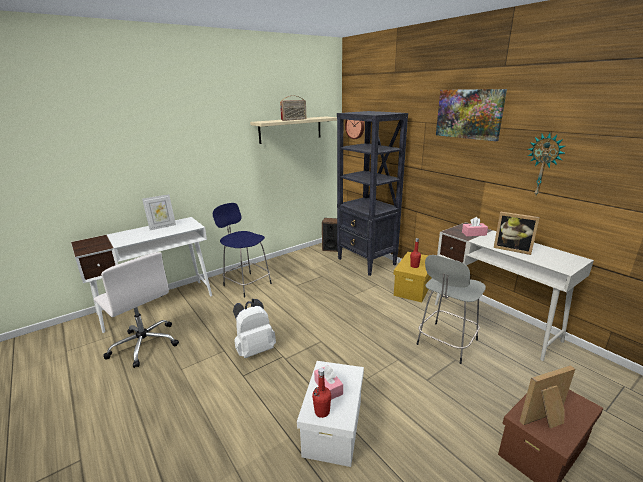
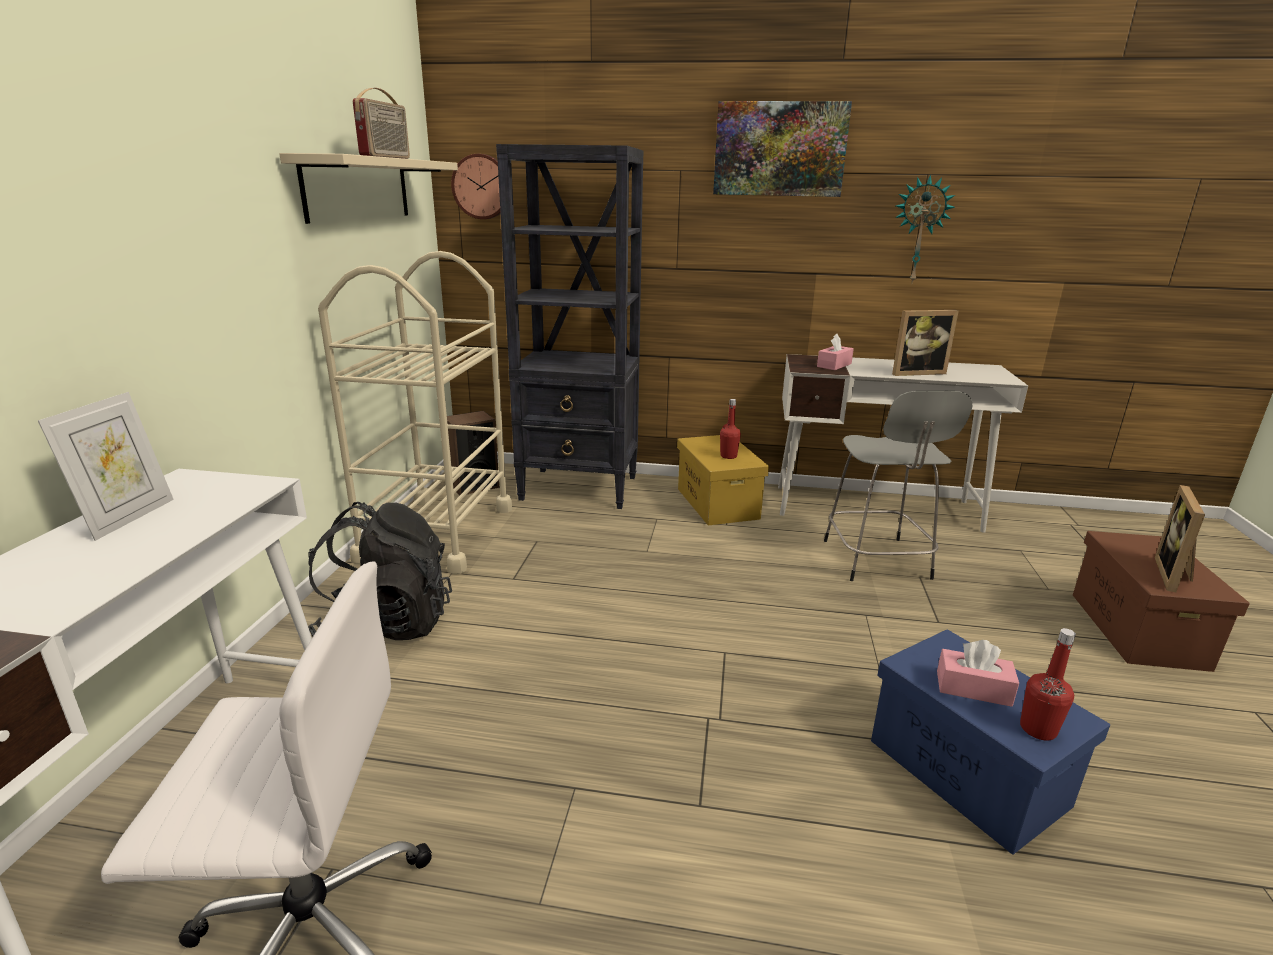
camera: 45 degrees left, 0 degrees up
(246, 284) = (387, 624): blue stool -> black backpack
(254, 349) = (636, 741): white backpack -> none
(297, 261) = (437, 533): none -> beige cart
(333, 428) = (968, 773): white storage box -> blue storage box

